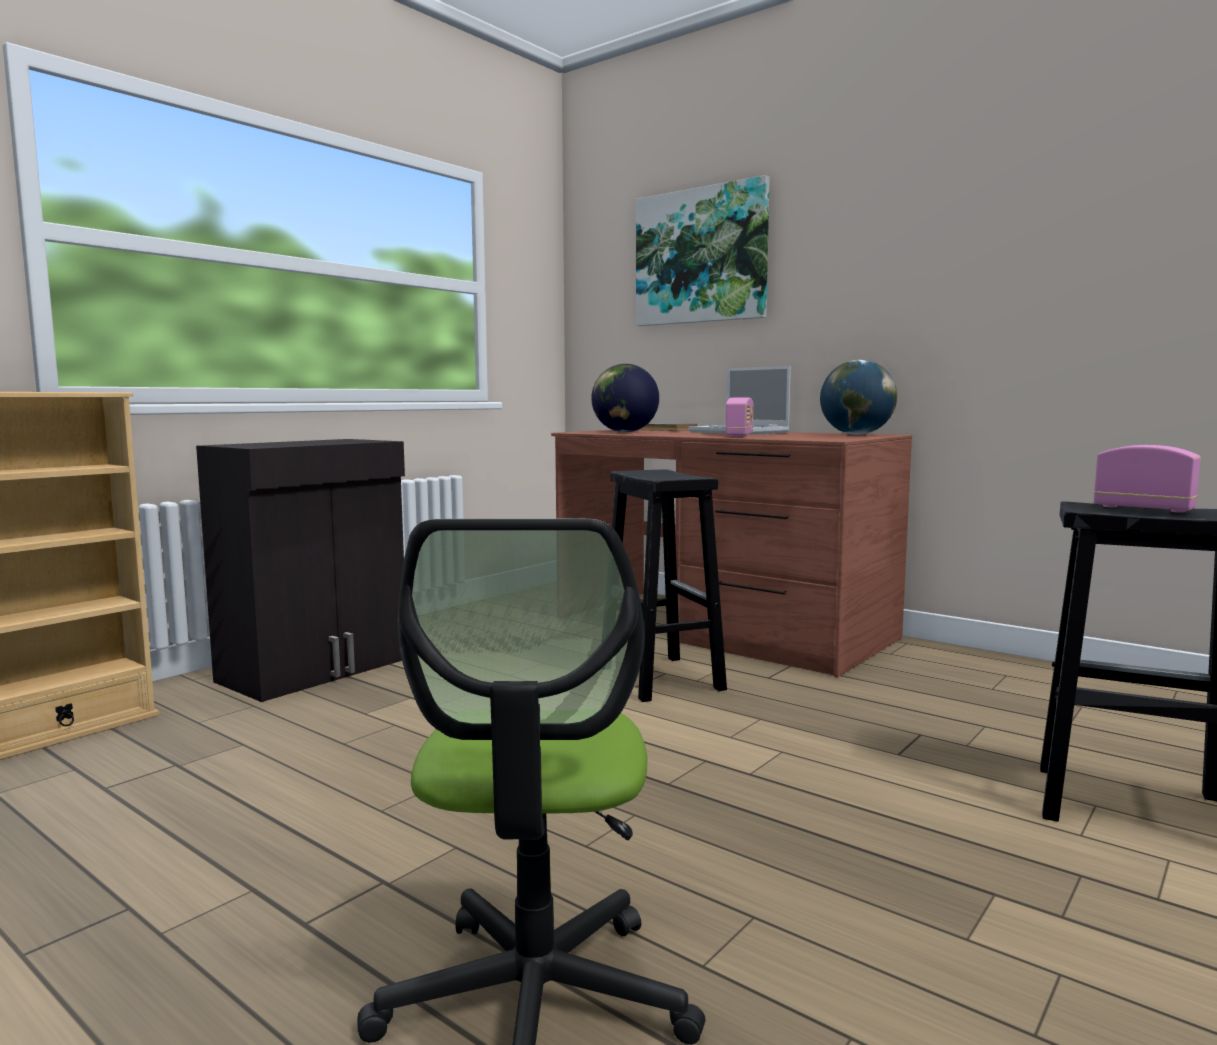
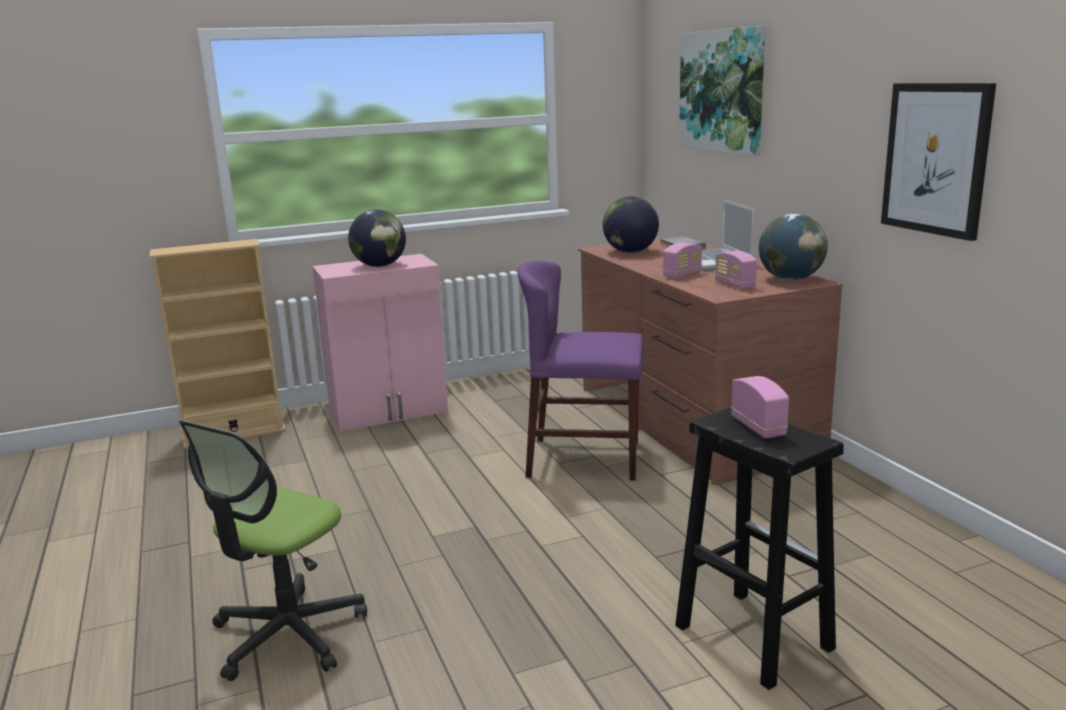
camera: 30 degrees right, 10 degrees up
(315, 442) = (380, 266): none -> globe
(317, 670) = (389, 412): black cabinet -> pink cabinet
(659, 677) = (584, 459): black stool -> purple chair
(818, 436) = (734, 285): none -> radio
(1034, 281) = (936, 159): none -> picture

